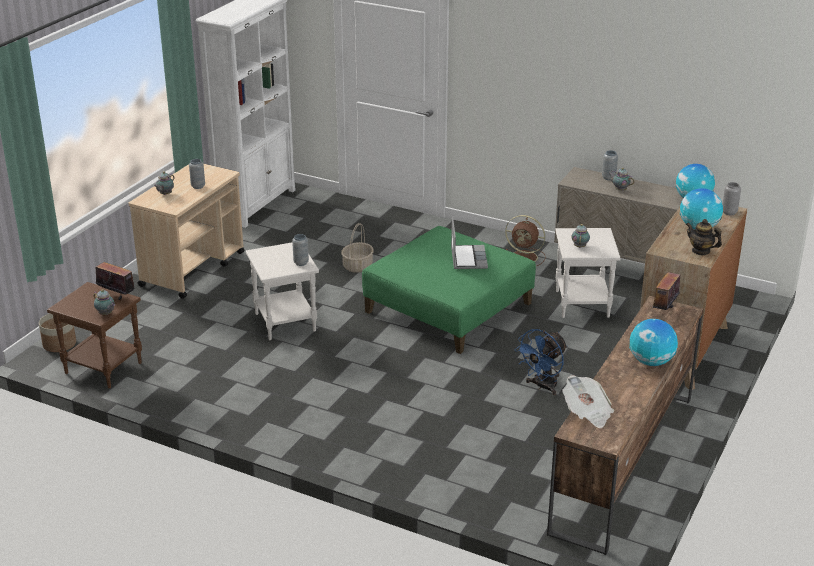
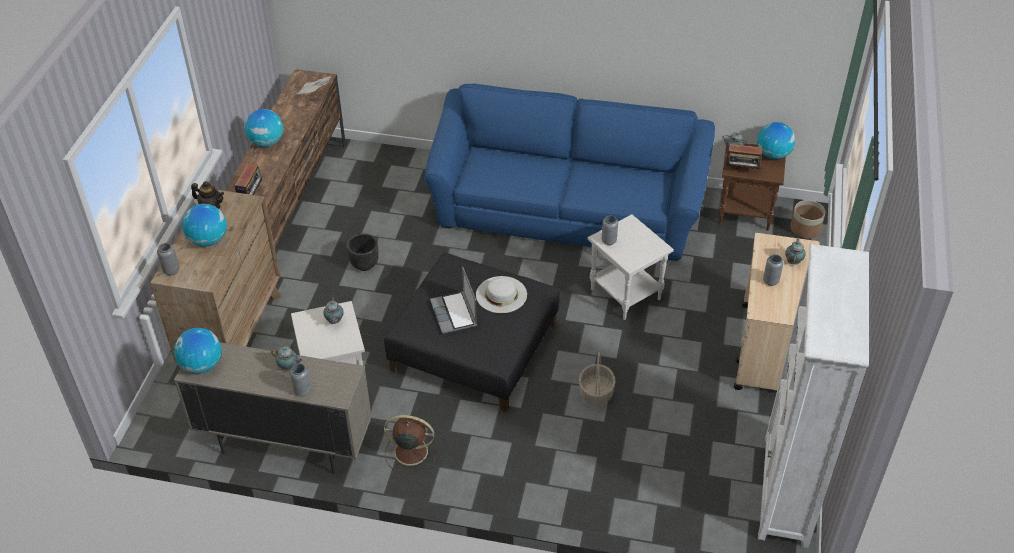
camera: 165 degrees right, 15 degrees up
(68, 305) = (773, 155): none -> globe
(293, 404) = (567, 208): none -> blue sofa
(419, 264) = (501, 294): none -> white hat
(448, 308) = (474, 346): green ottoman -> black ottoman
(542, 386) = (364, 265): blue fan -> black planter

